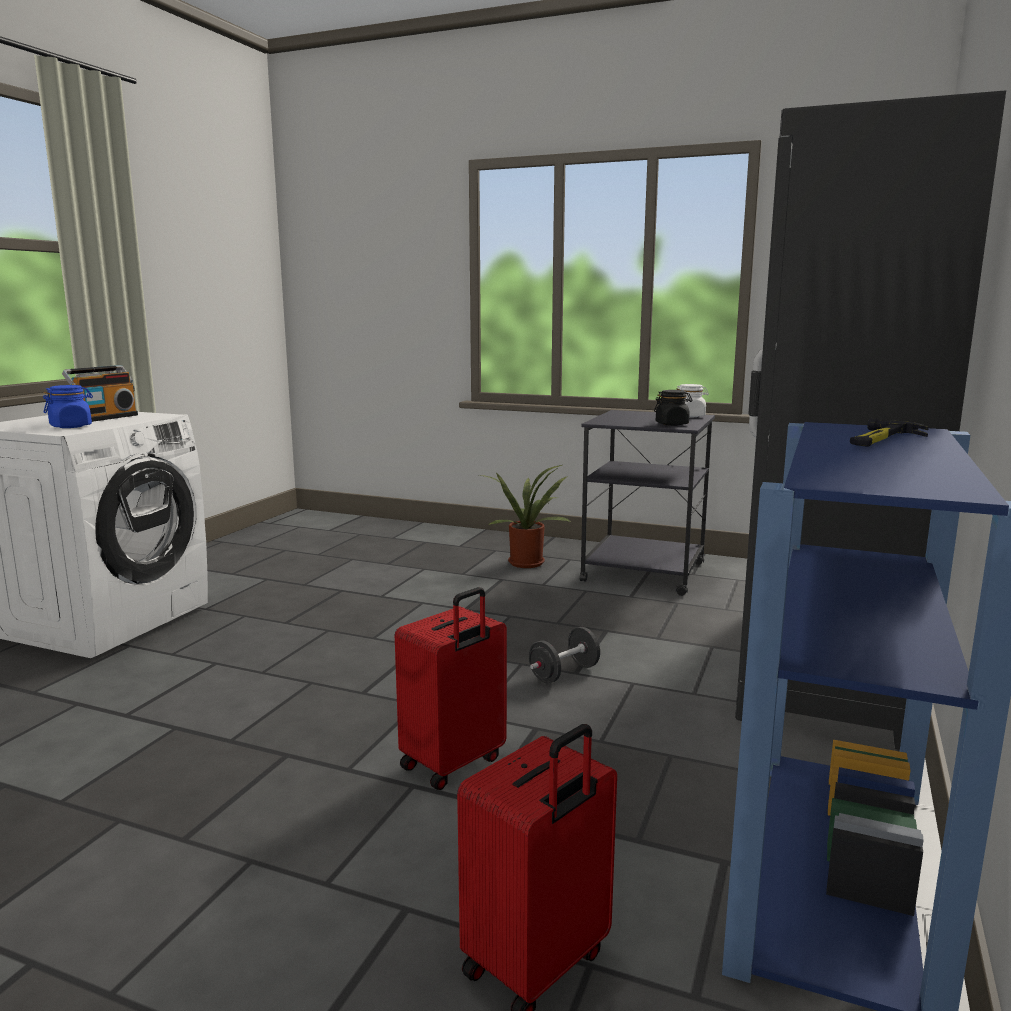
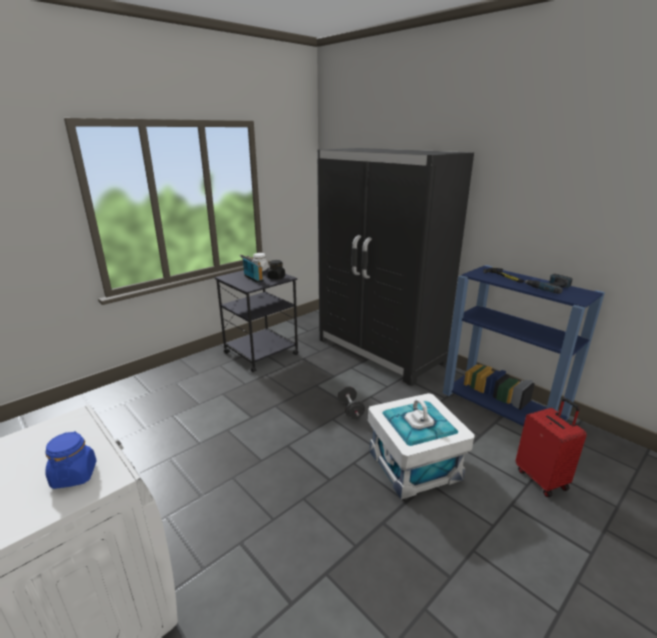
camera: 65 degrees left, 10 degrees up
(105, 418) = (37, 453): radio -> radio (252, 278)
(454, 764) = (415, 465): red suitcase -> white storage box
(527, 562) = (208, 378): potted plant -> none
(891, 464) = (548, 287): none -> power drill

